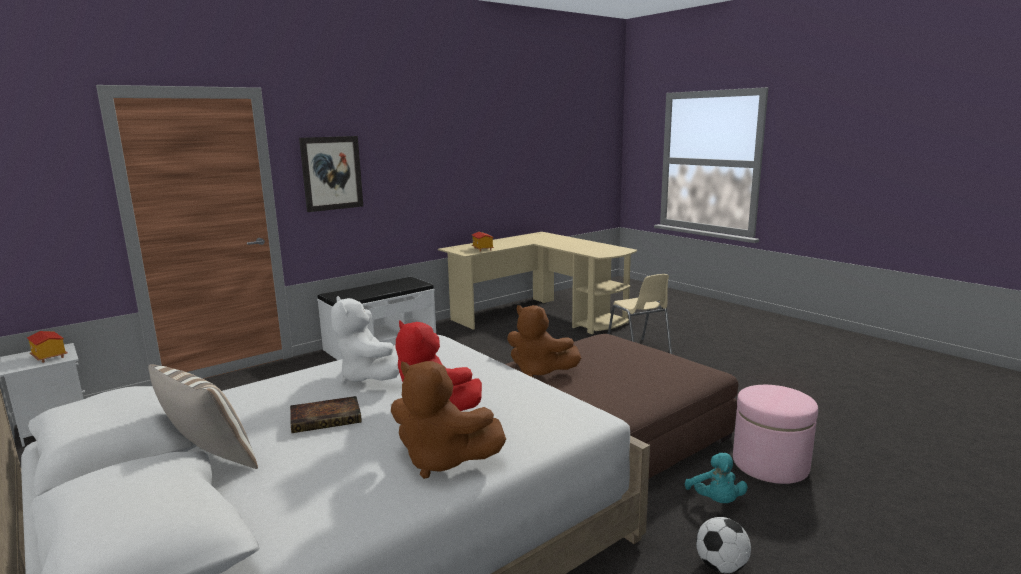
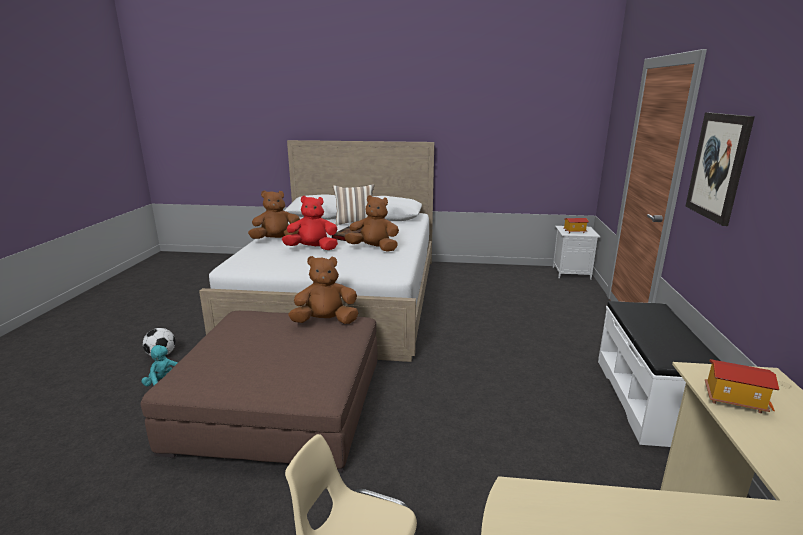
camera: 135 degrees right, 5 degrees up
(368, 377) = (374, 249): white plush toy -> brown plush toy
(770, 464) = (116, 439): pink ottoman -> none

